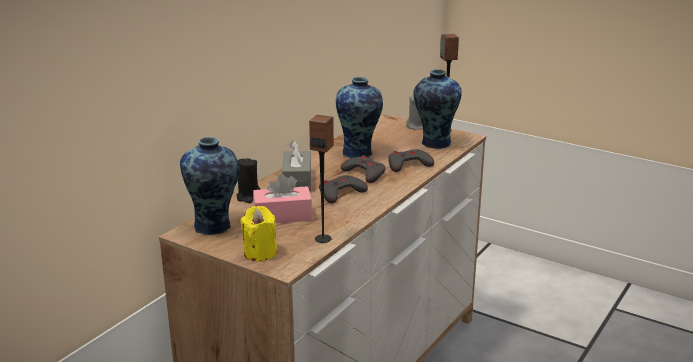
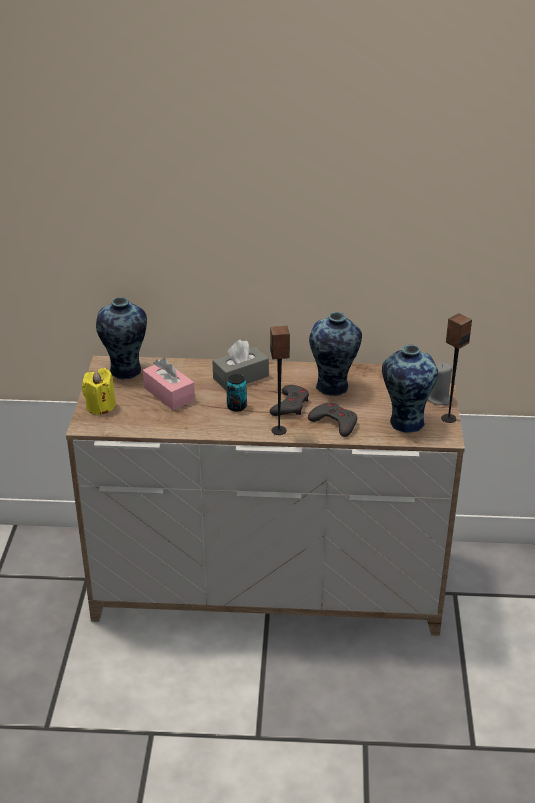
camera: 60 degrees right, 10 degrees up
(248, 197) = (189, 366): black candle -> none
(323, 238) = (146, 426): speaker -> speaker (279, 430)
(340, 193) = (236, 406): grey game controller -> can

